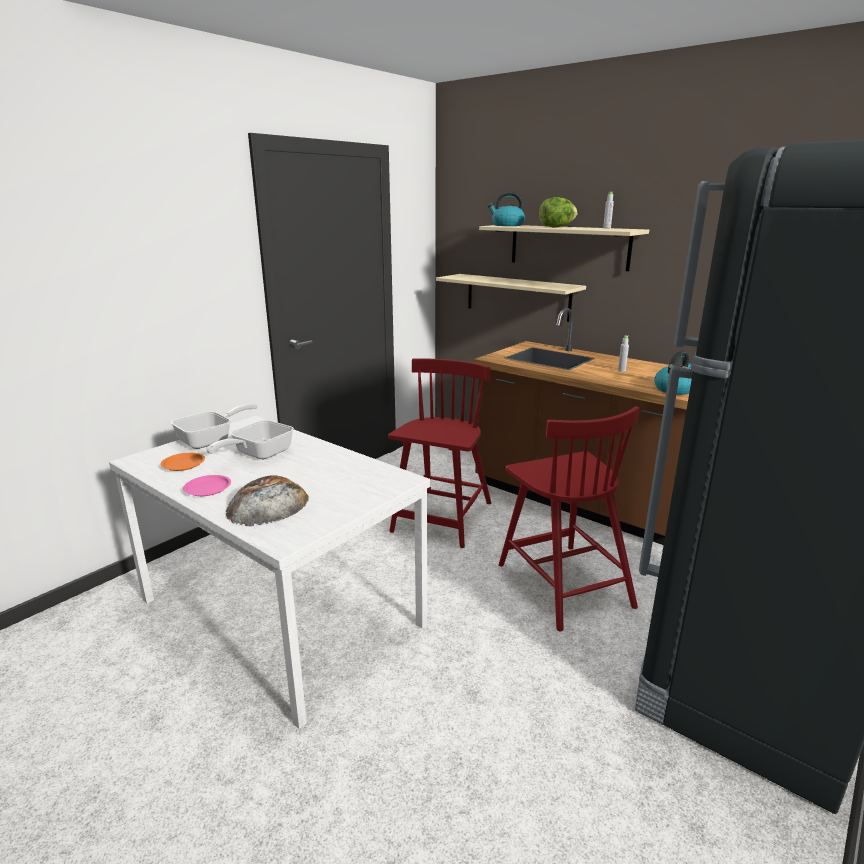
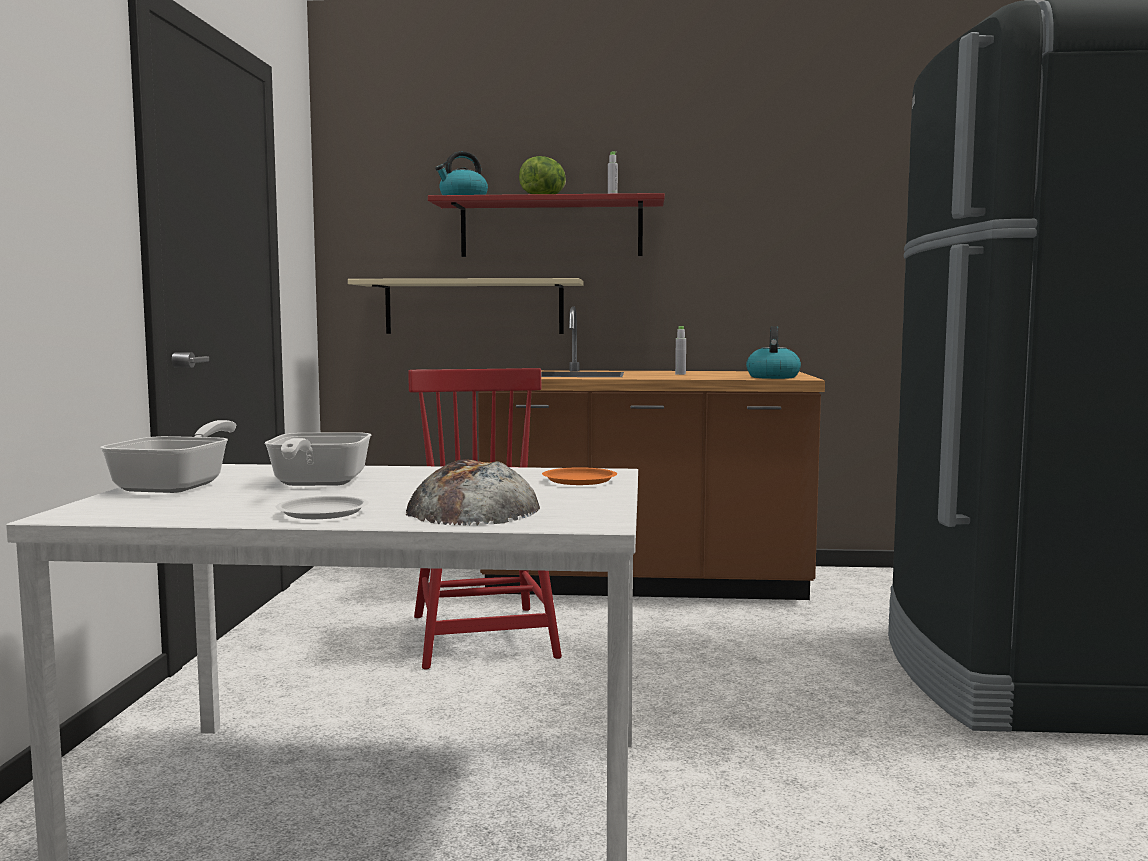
camera: 35 degrees left, 15 degrees down
(183, 464) = (196, 505): orange plate -> orange plate (578, 481)
(207, 488) = (321, 513): pink plate -> white plate
(563, 583) = (734, 657): red chair -> none
(568, 246) = (551, 229): beige shelf -> red shelf

